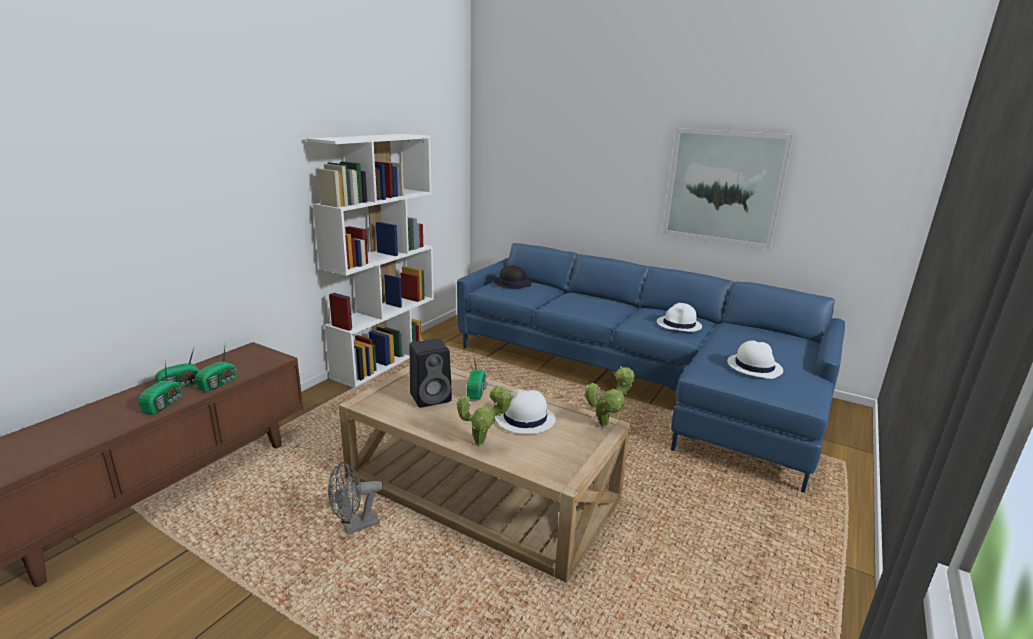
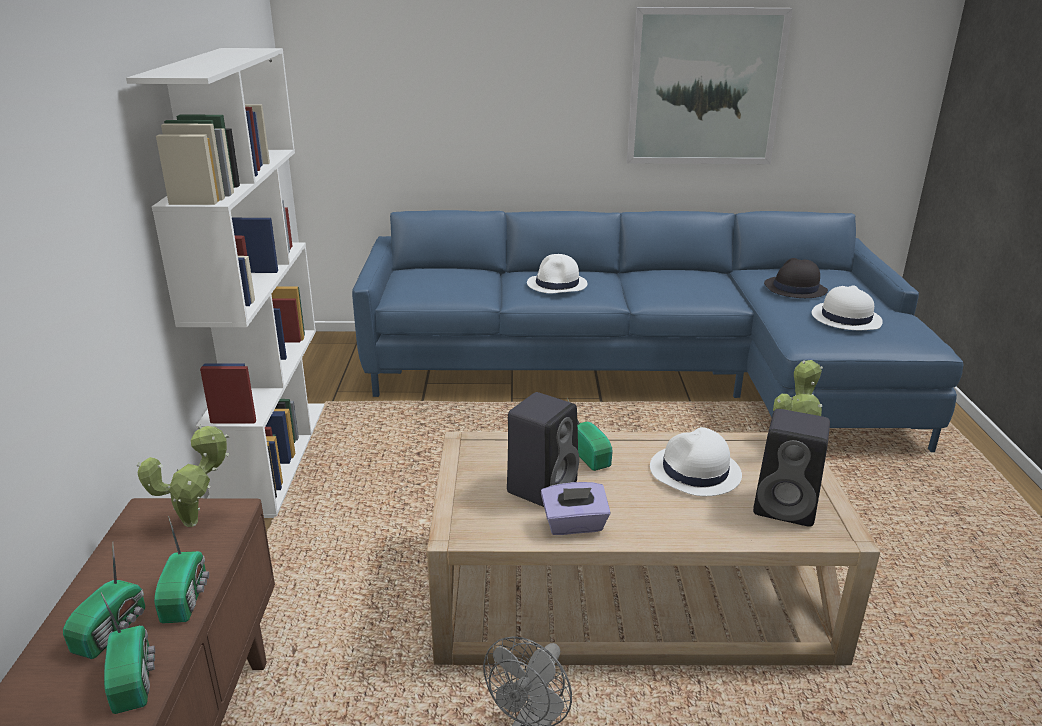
camera: 30 degrees left, 5 degrees up
(420, 419) = (574, 525): none -> purple tissue box
(483, 443) = (696, 527): potted plant -> potted plant (196, 521)
(512, 283) = (429, 277): black hat -> black hat (794, 288)
(552, 454) = (787, 507): none -> black speaker
(679, 325) = (703, 286): white hat -> white hat (557, 284)

